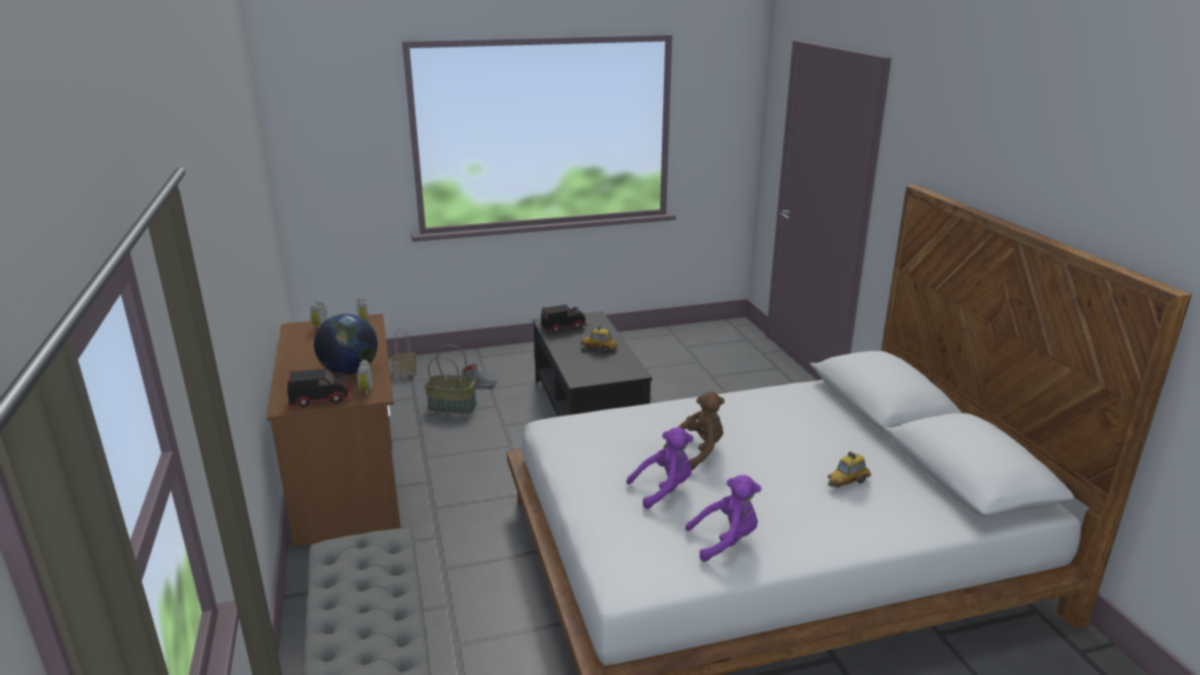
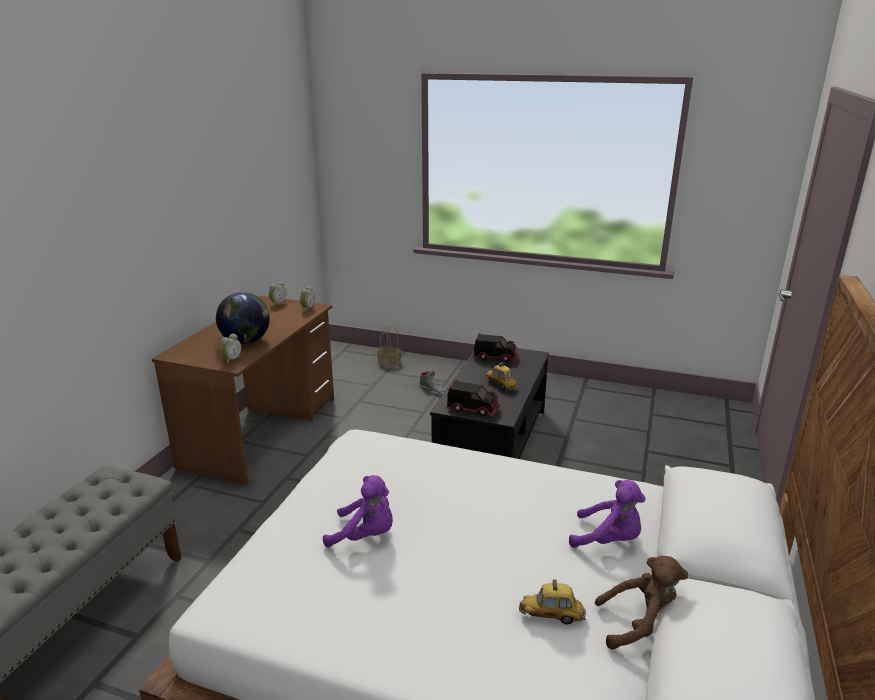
camera: 35 degrees right, 0 degrees up
(321, 399) = (198, 356): toy truck -> toy truck (473, 409)
(453, 406) = (391, 402): basket -> none
(698, 451) = (443, 513): brown plush toy -> brown plush toy (641, 625)
(726, 541) = (348, 614): purple plush toy -> purple plush toy (608, 540)

